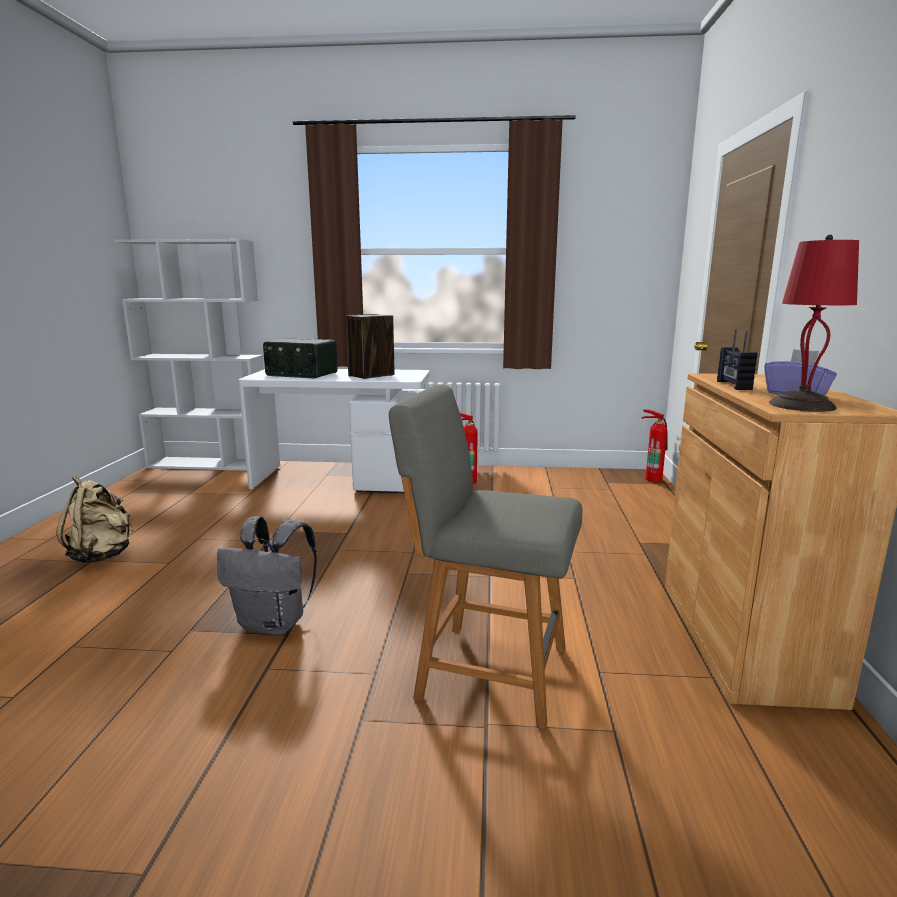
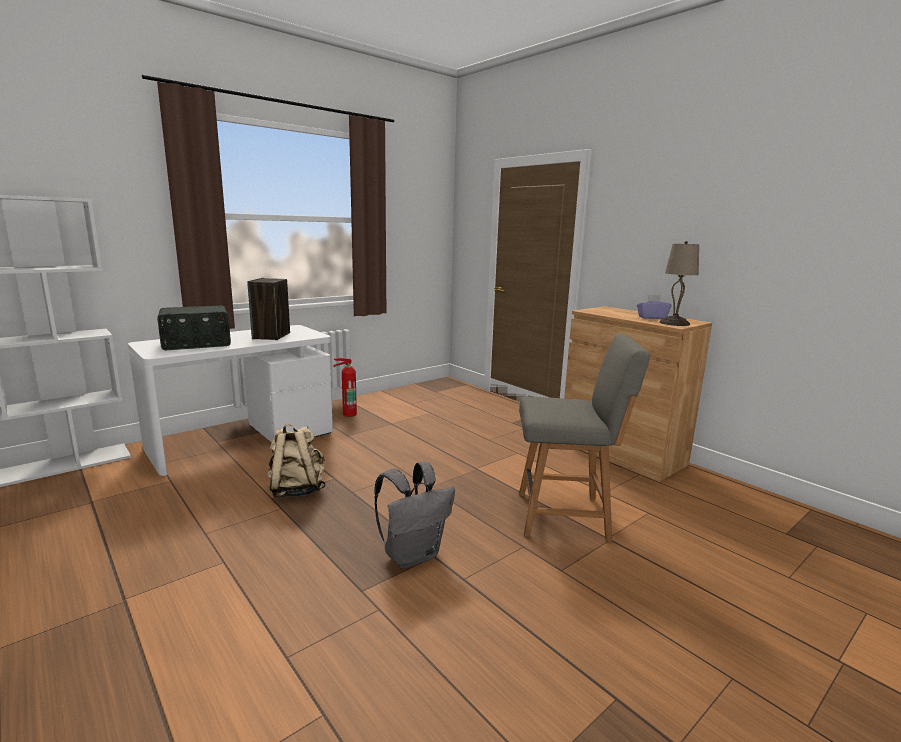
camera: 45 degrees left, 0 degrees up
(102, 556) = (127, 590): beige backpack -> beige backpack (297, 490)
(487, 671) = (566, 516): grey chair -> grey chair turned 150 degrees counterclockwise
(653, 479) = (455, 383): fire extinguisher -> none
(733, 385) = (617, 316): radio -> none
(800, 405) = (673, 323): red table lamp -> beige table lamp

